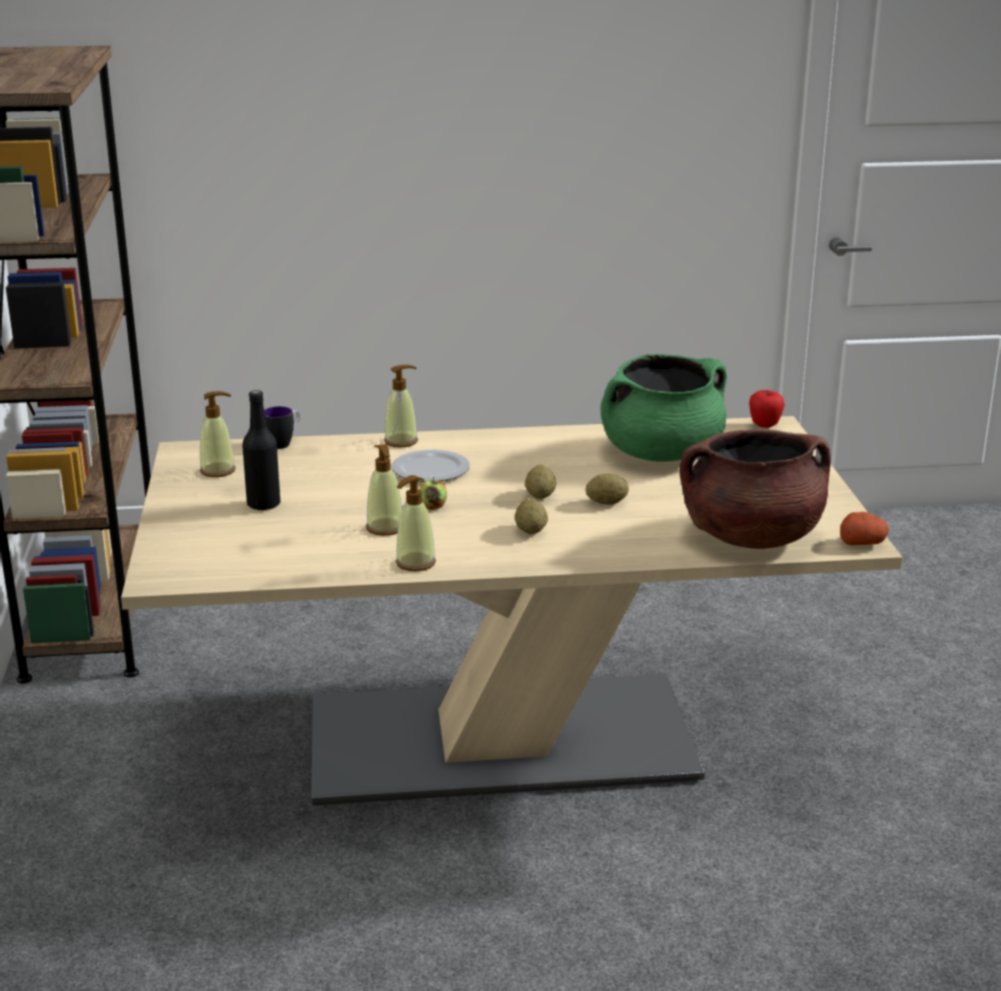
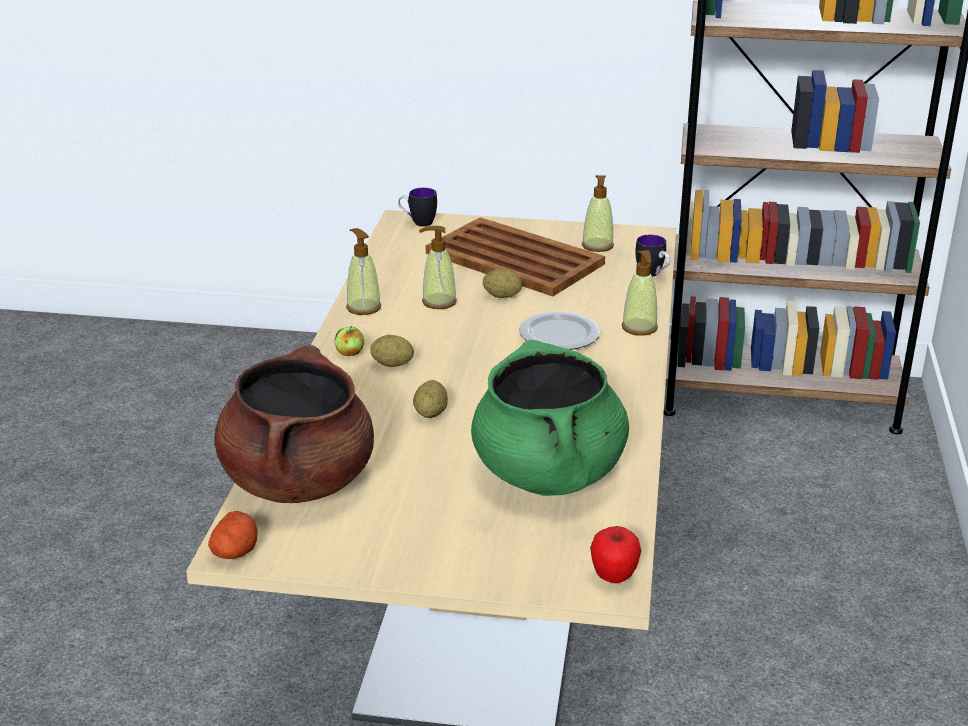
camera: 105 degrees right, 5 degrees up
(166, 568) = (418, 223): none -> mug
(263, 504) = (515, 259): black bottle -> brown tray
(433, 506) = (472, 326): apple -> apple (350, 353)
(540, 496) = (468, 381): potato -> potato (502, 296)

